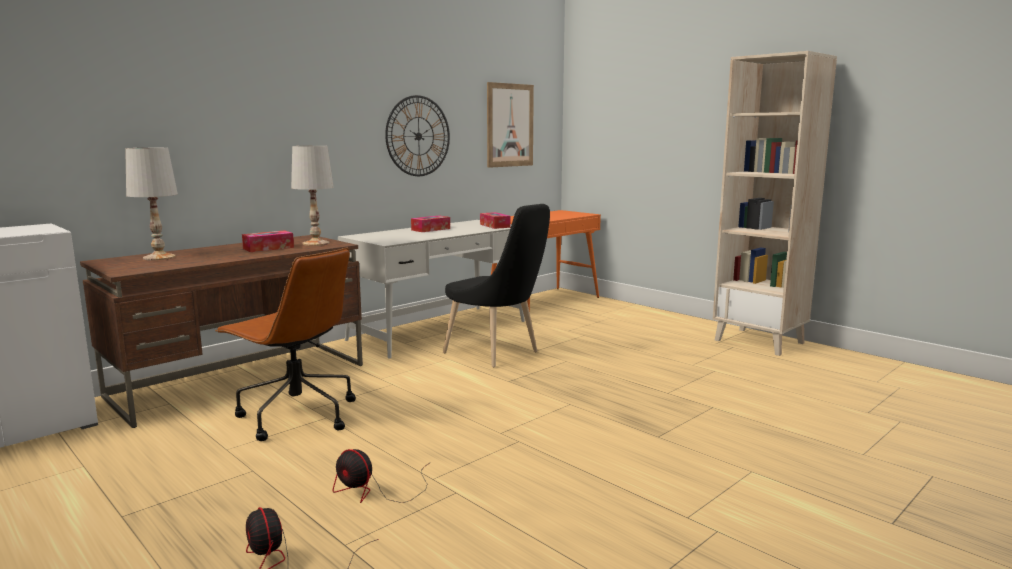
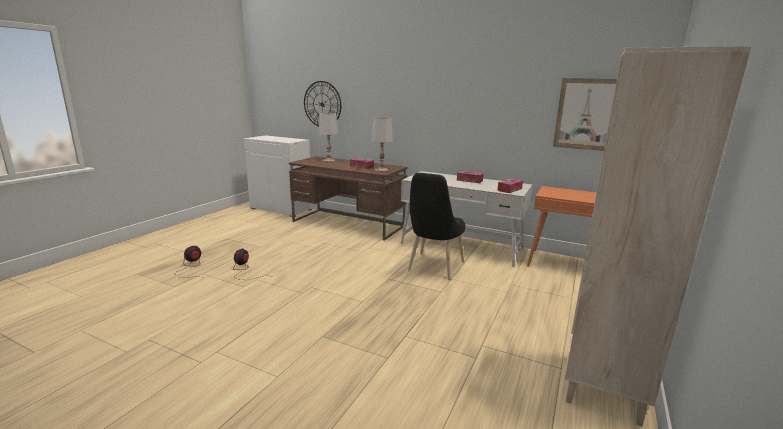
camera: 70 degrees right, 5 degrees up
(296, 416) = (314, 242): brown office chair -> none
(418, 136) = (488, 117): wall clock -> wall clock (322, 104)

